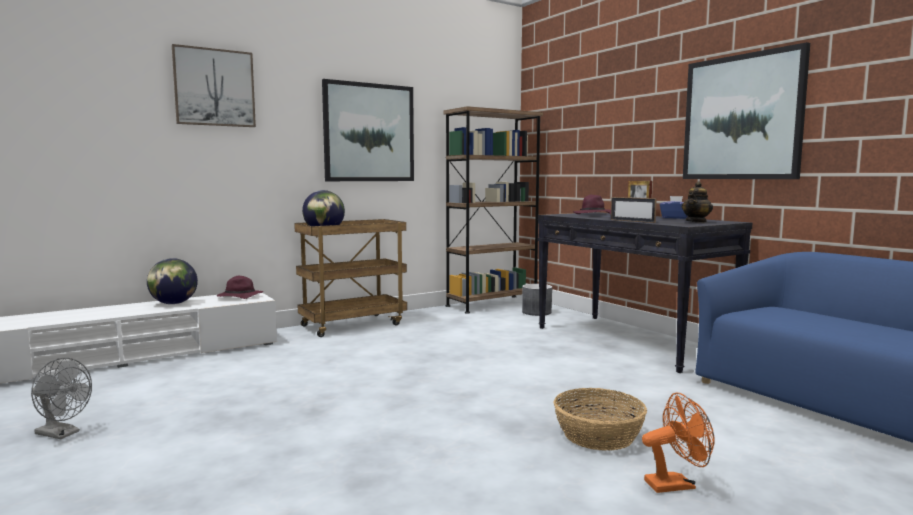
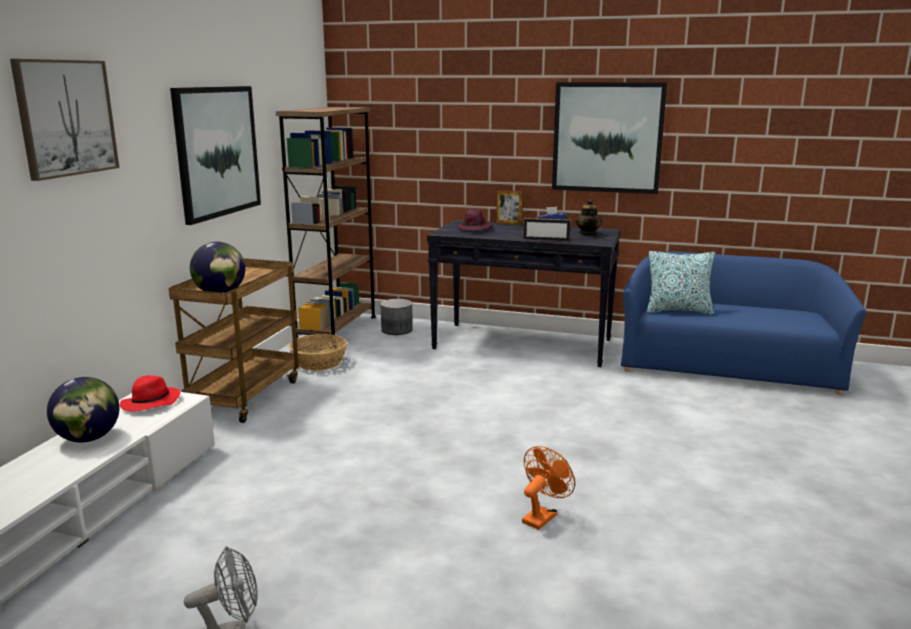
camera: 40 degrees left, 10 degrees up
(239, 297) = (150, 403): purple hat -> red hat
(599, 435) = (640, 439): basket -> basket (319, 362)
(676, 484) = (727, 456): orange fan -> orange fan (542, 516)
(778, 316) = (678, 310): none -> pillow

